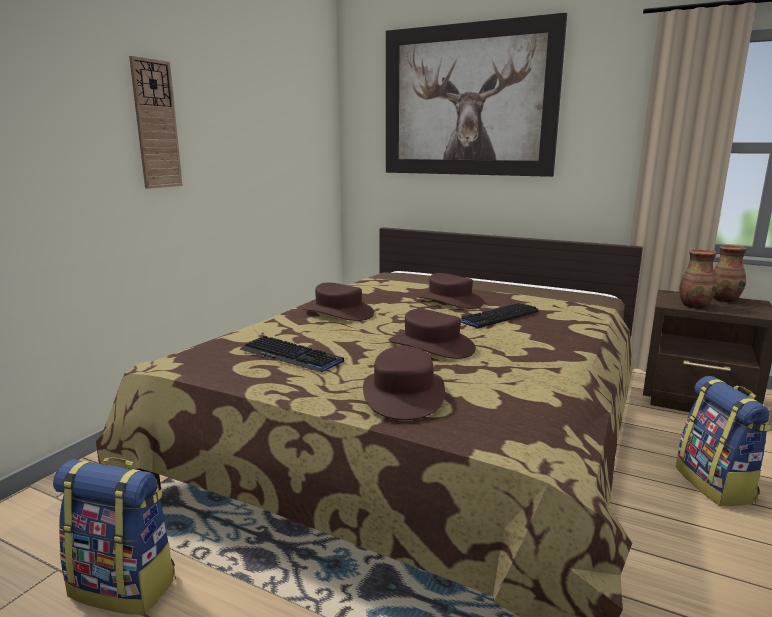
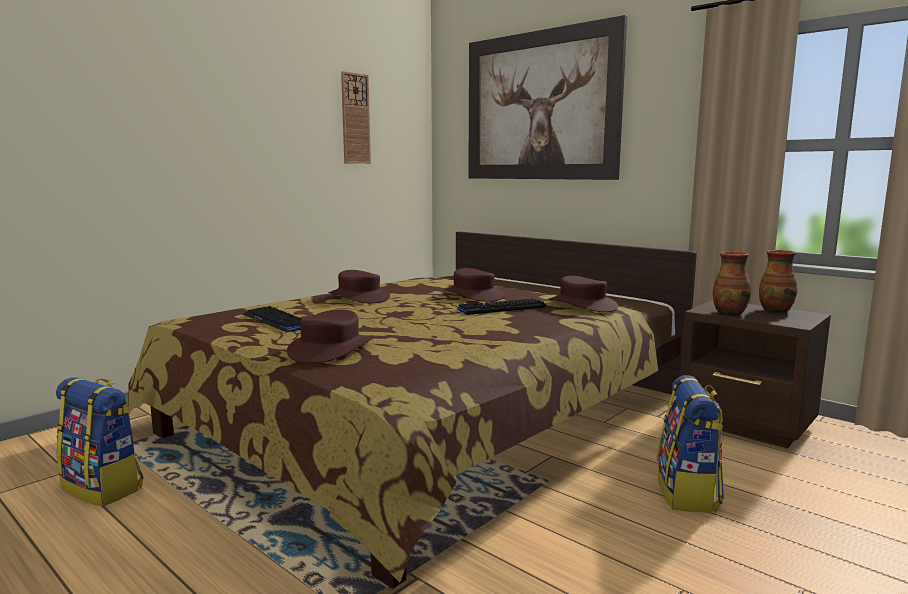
camera: 15 degrees right, 5 degrees down
(156, 125) = (224, 129): wall clock -> wall clock (355, 119)
(431, 345) = (404, 322): brown hat -> brown hat (582, 305)

